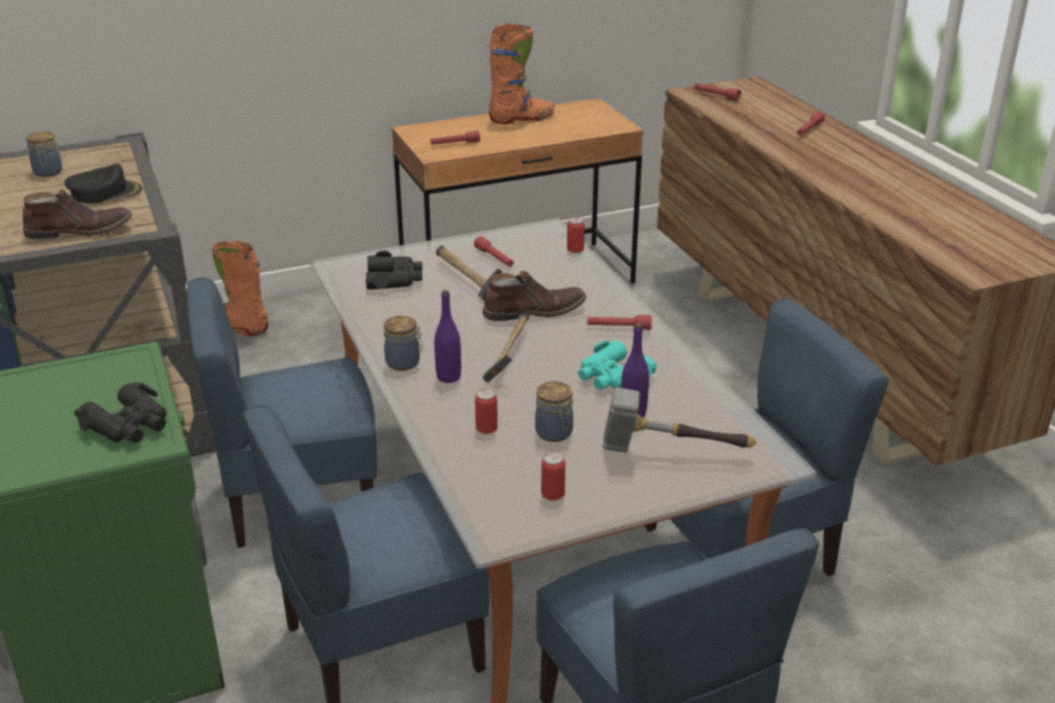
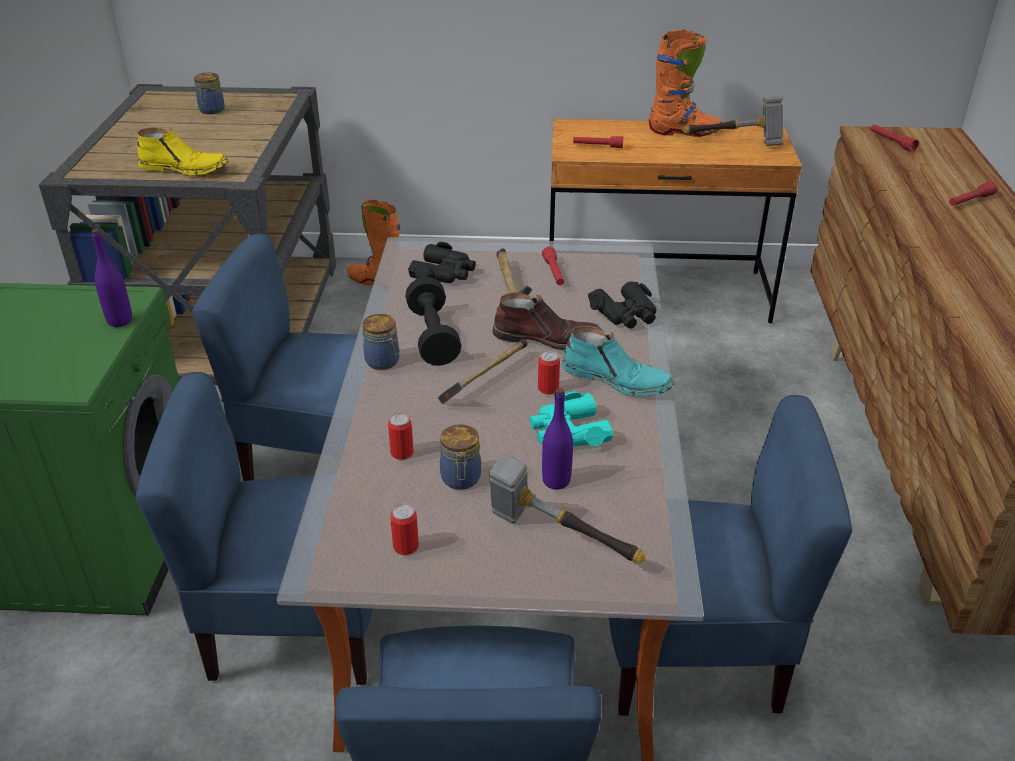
camera: 25 degrees right, 5 degrees up
(80, 230) = (185, 168): brown boot -> yellow boot
(105, 192) = (236, 137): black cap -> none
(129, 425) = (67, 363): black binoculars -> black binoculars (625, 314)
(431, 333) = (433, 337): none -> black dumbbell
(448, 377) = (411, 387): purple bottle -> purple bottle (120, 320)
(574, 121) = (735, 143): none -> hammer
(575, 249) = (640, 281): can -> can (548, 388)
(618, 328) = (617, 379): red flashlight -> turquoise boot

